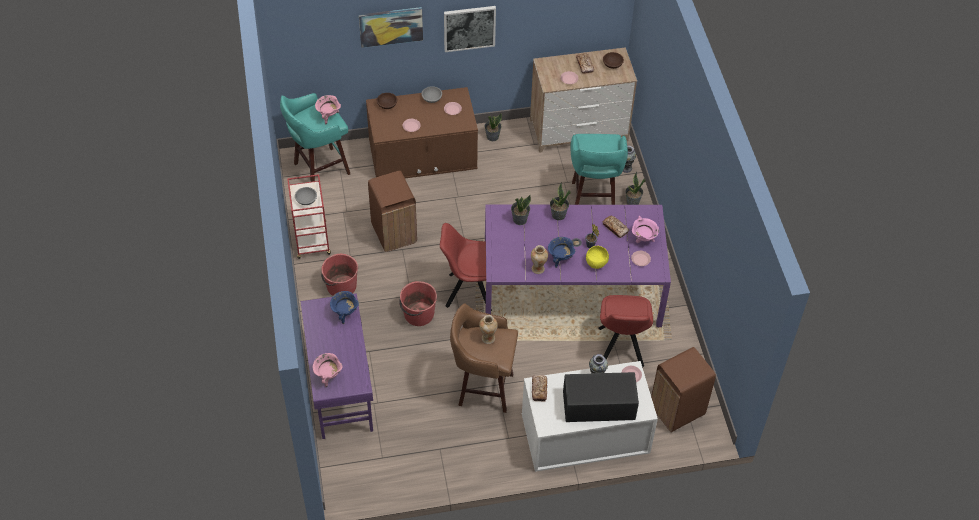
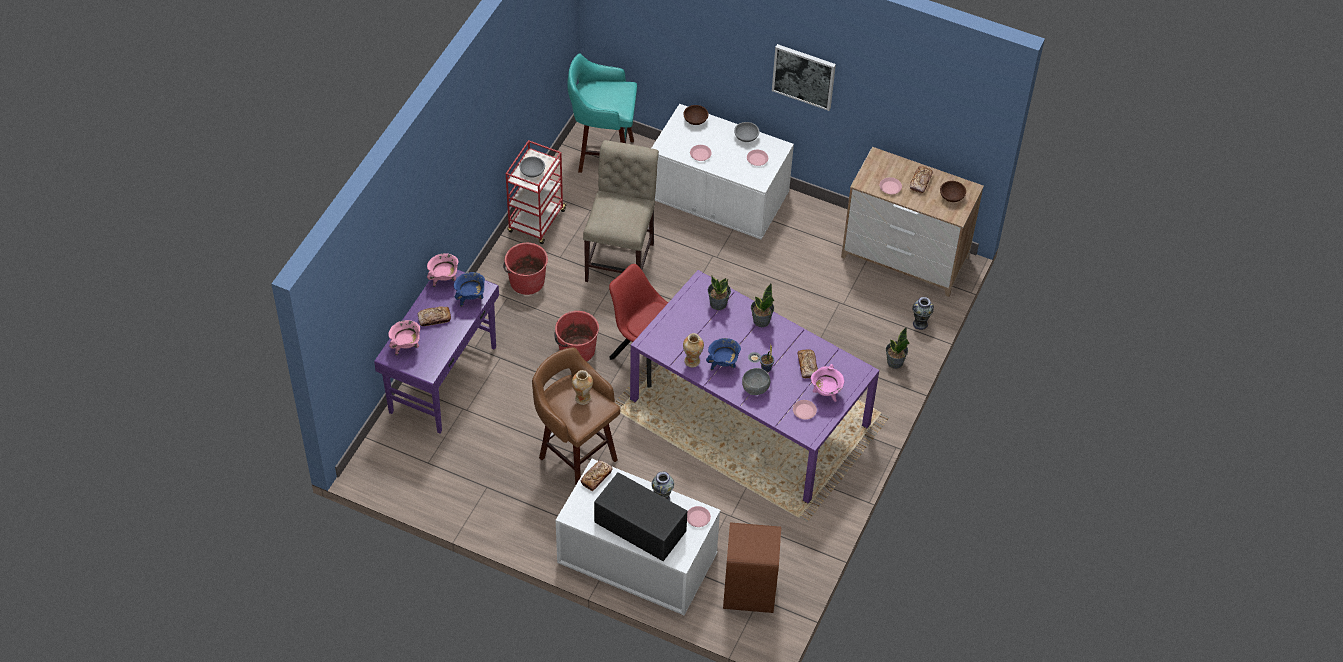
camera: 35 degrees right, 0 degrees up
(328, 116) = (620, 100): pink cooking pot -> pink cooking pot (444, 279)
(331, 344) = (434, 318): none -> bread
(391, 26) = (717, 33): picture -> none
(394, 233) = (621, 258): brown trash can -> beige chair
(423, 154) = (719, 195): brown cabinet -> white cabinet
(492, 136) = (806, 215): potted plant -> none
(593, 201) = (853, 337): turquoise stool -> none
(596, 263) = (755, 389): yellow bowl -> grey bowl
(621, 347) = (748, 499): red chair -> none

